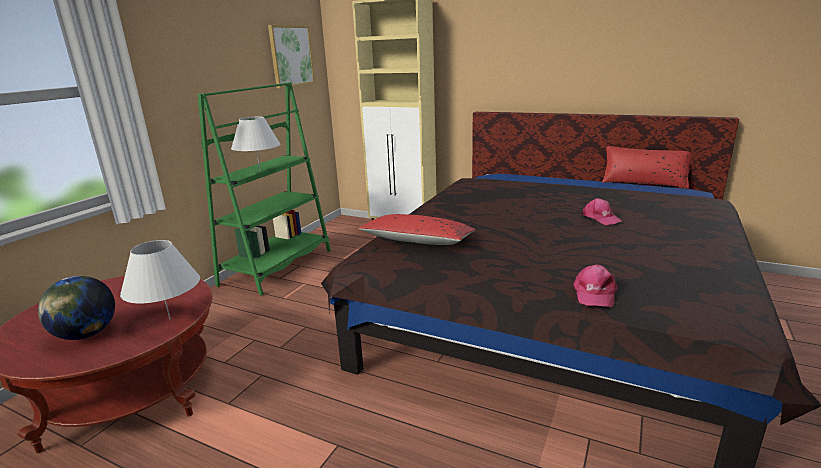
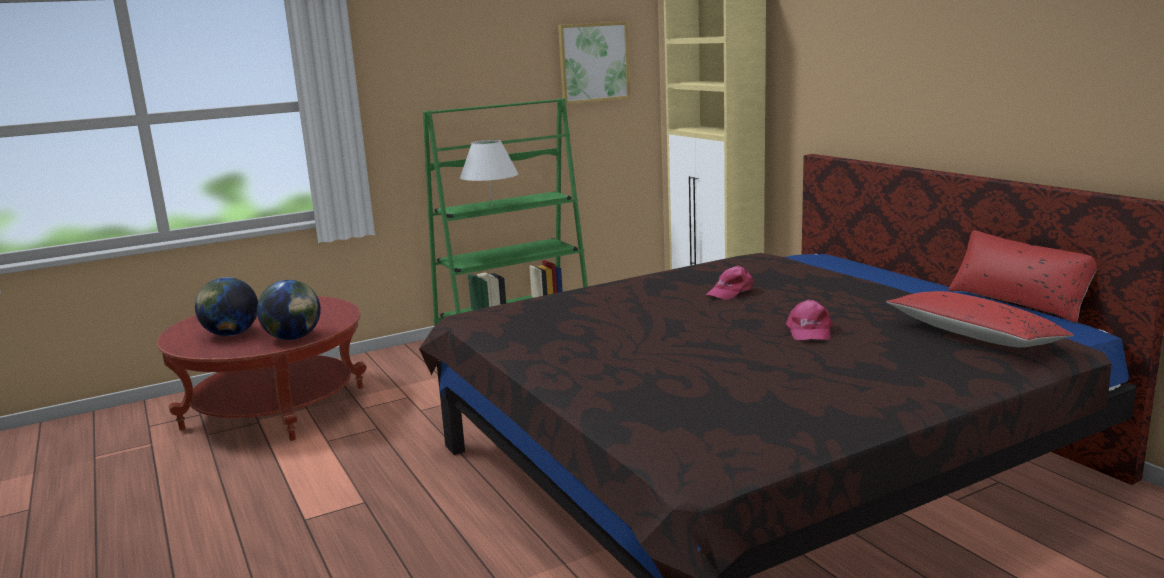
camera: 35 degrees right, 5 degrees down
(170, 319) = (293, 338): white table lamp -> globe
(417, 241) = (546, 310): red pillow -> red pillow (974, 336)
(594, 293) = (604, 397): pink cap -> pink cap (730, 292)

